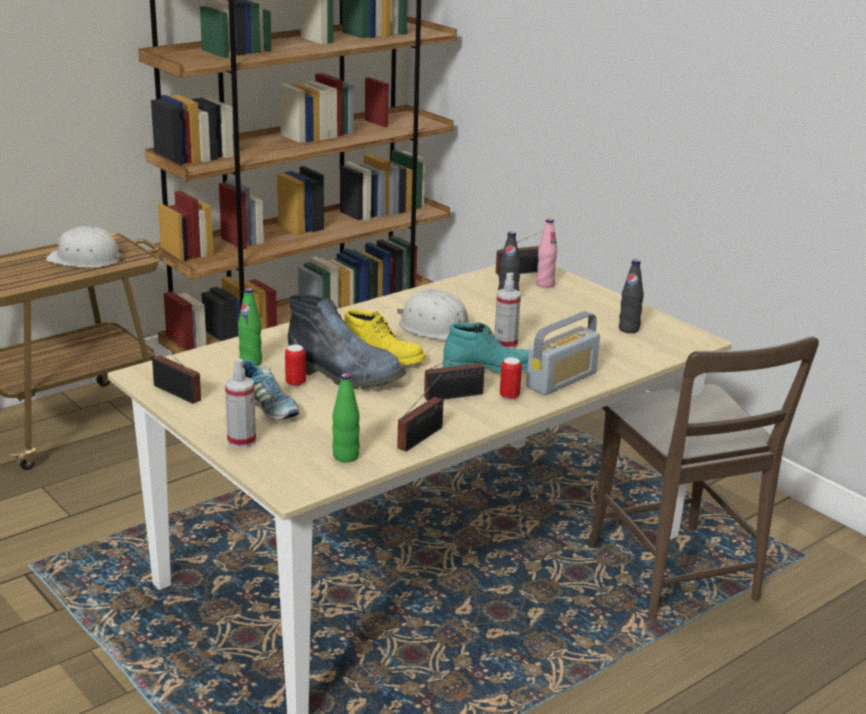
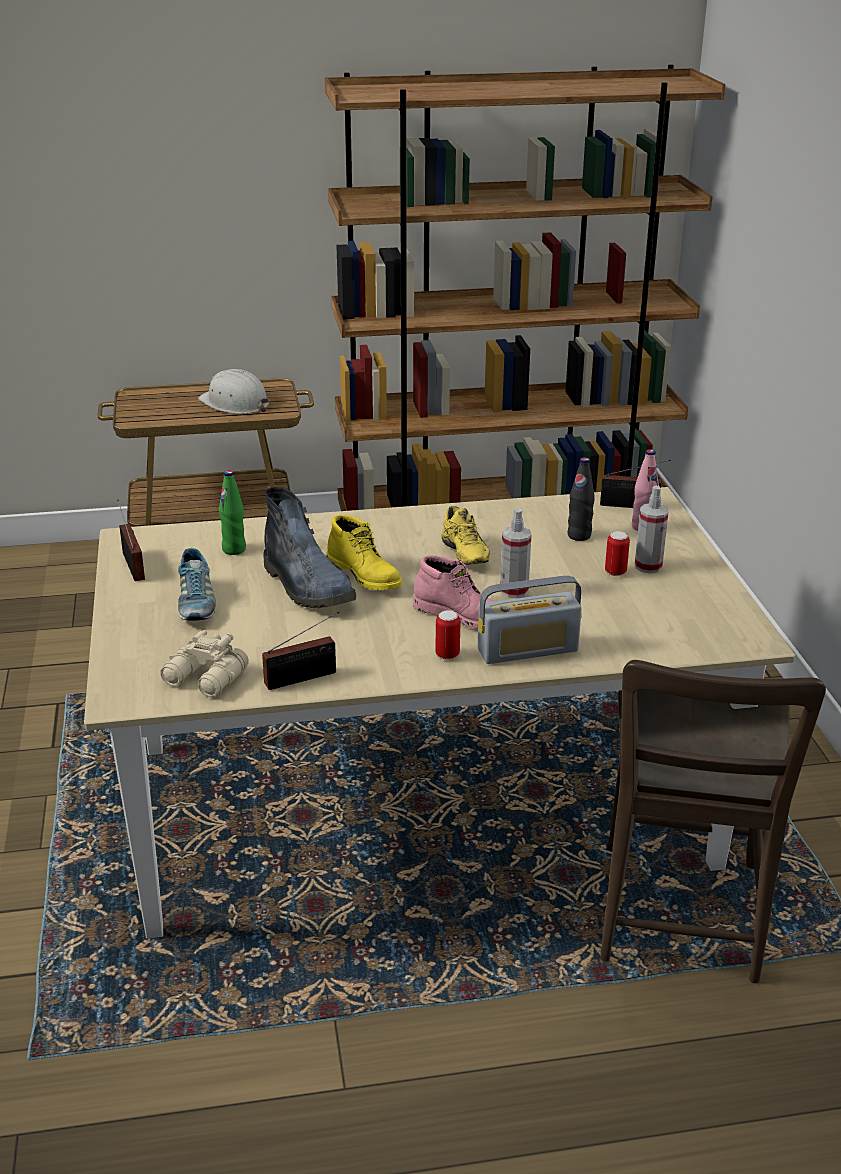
camera: 30 degrees right, 5 degrees up
(241, 441) = (132, 633): spray bottle -> spray bottle (648, 566)
(295, 383) = (250, 583): can -> can (615, 572)
(346, 456) = (206, 678): green bottle -> beige binoculars
(438, 328) = (461, 555): white hard hat -> yellow shoe
(457, 395) = (393, 639): radio -> none
(489, 368) = (463, 615): turquoise boot -> pink boot
(628, 329) = (679, 606): black bottle -> none

